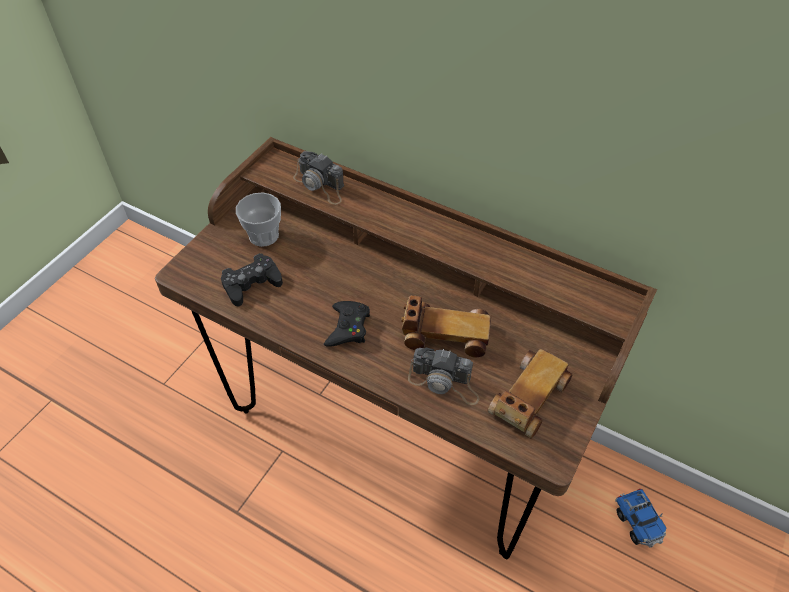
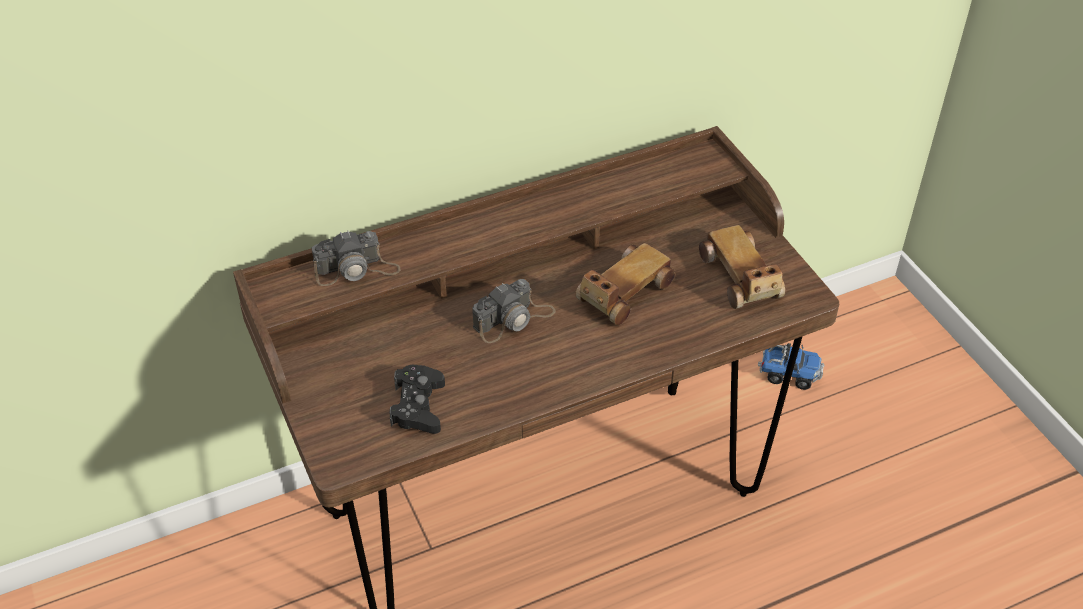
camera: 55 degrees left, 5 degrees down
(264, 235) = (354, 364): cup -> none
(348, 327) = (551, 357): black game controller -> none
(444, 382) = (677, 322): camera -> camera (514, 319)

